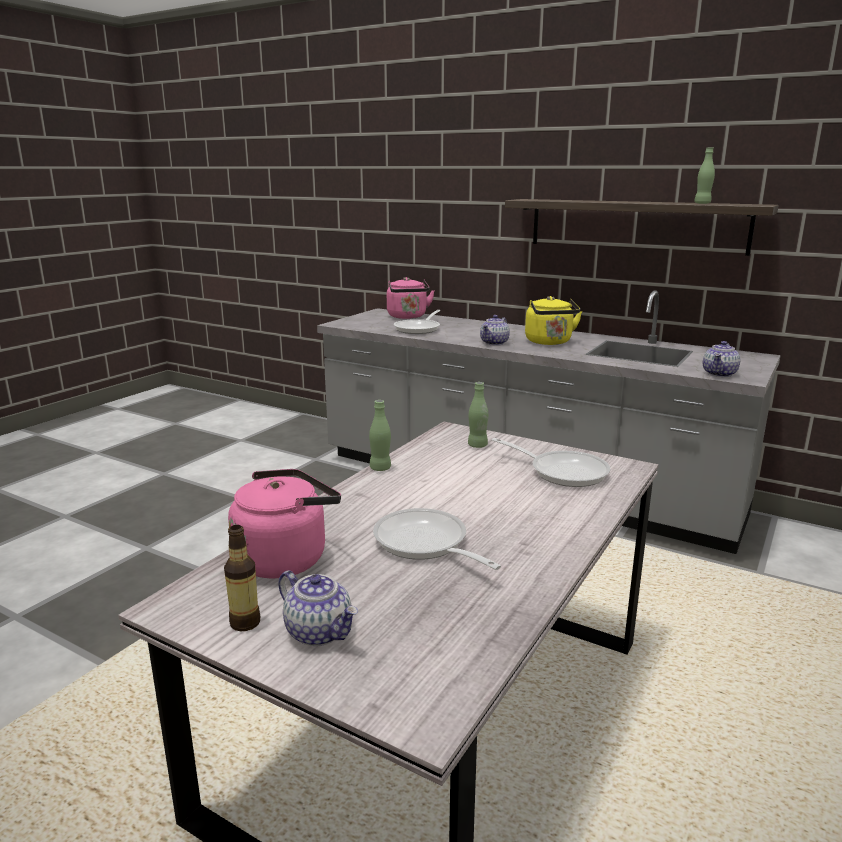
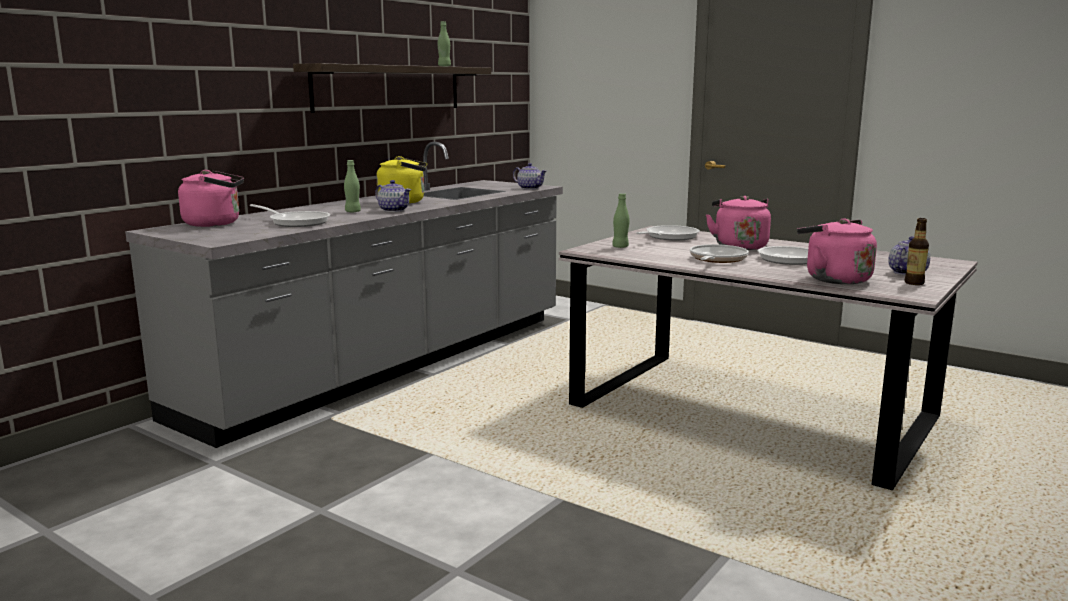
camera: 85 degrees left, 5 degrees down
(380, 468) = (672, 264): green bottle -> green bottle (353, 211)
(410, 492) = (716, 259): none -> frying pan
(512, 513) = (739, 246): none -> pink kettle

